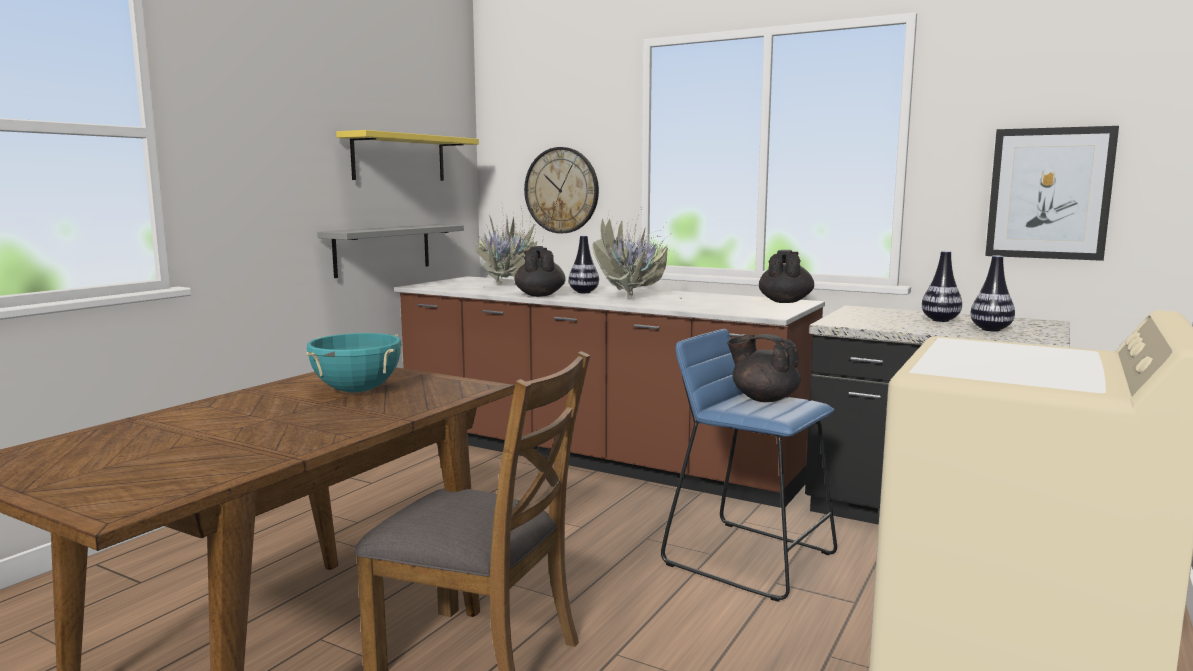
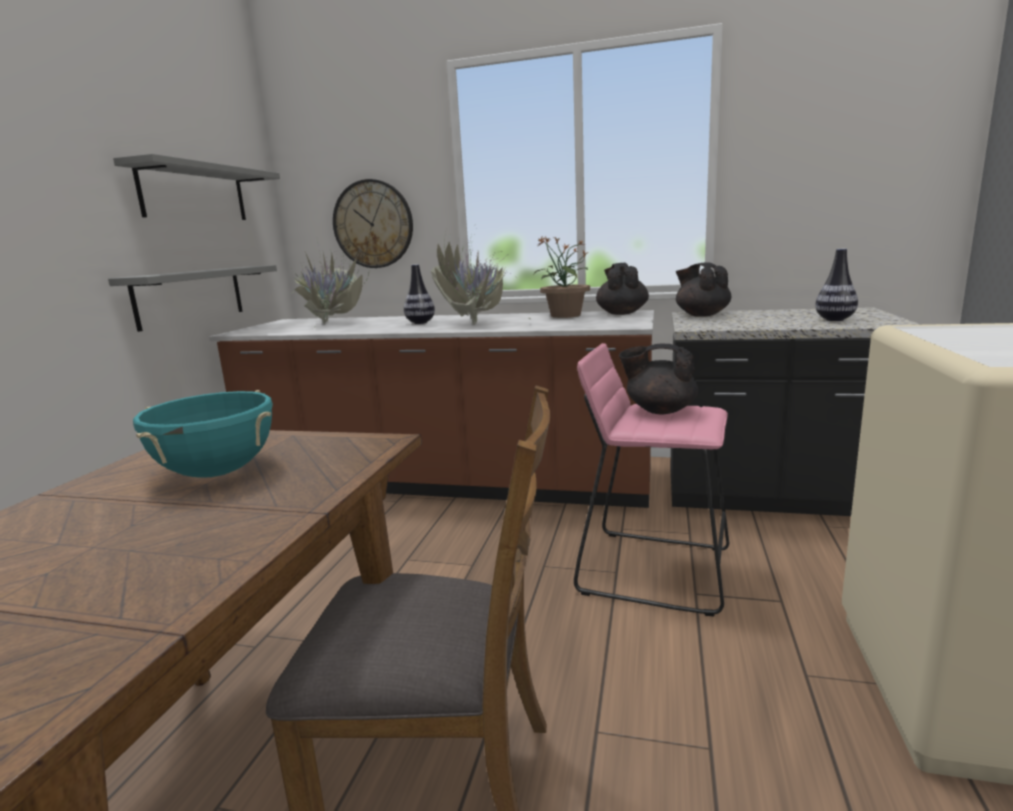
camera: 15 degrees left, 5 degrees up
(399, 158) = (194, 193): yellow shelf -> grey shelf
(539, 295) = (378, 329): black teapot -> black teapot (701, 315)
(726, 298) = (565, 315): none -> potted plant
(750, 558) = (654, 569): blue stool -> pink stool
(940, 320) = (776, 316): vase -> none
(1049, 193) = (846, 194): picture -> none

